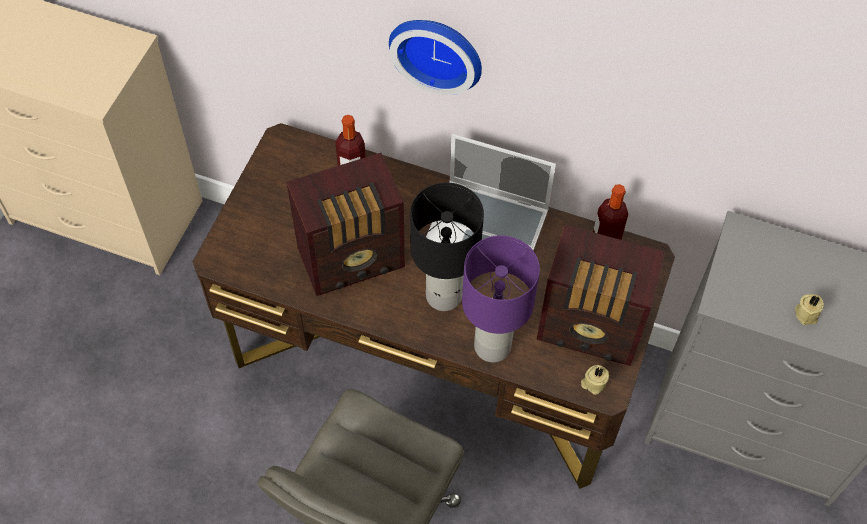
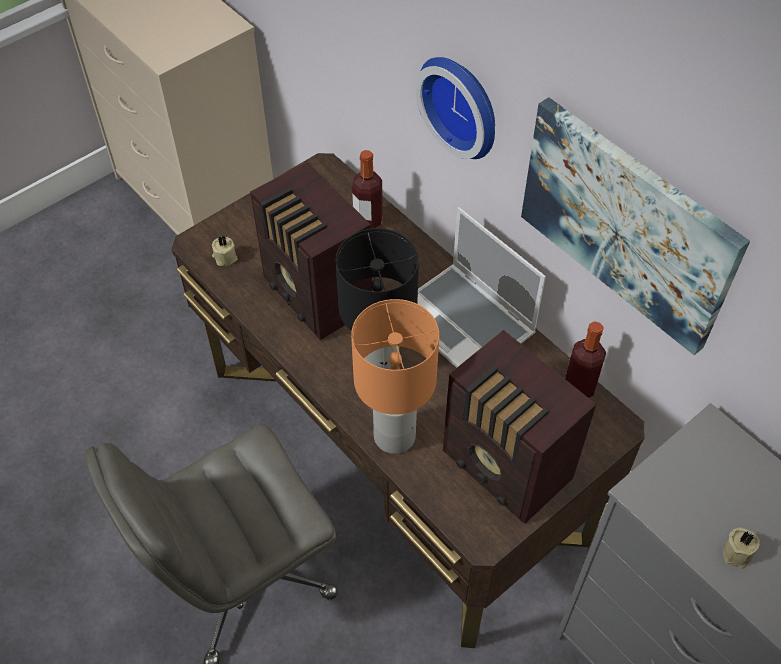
camera: 30 degrees right, 5 degrees down
(354, 259) = (317, 296): radio -> radio turned 45 degrees clockwise
(491, 346) = (393, 435): purple table lamp -> orange table lamp
(593, 383) = (474, 522): beige candle -> beige candle (224, 257)
(626, 102) = (627, 223): none -> picture

